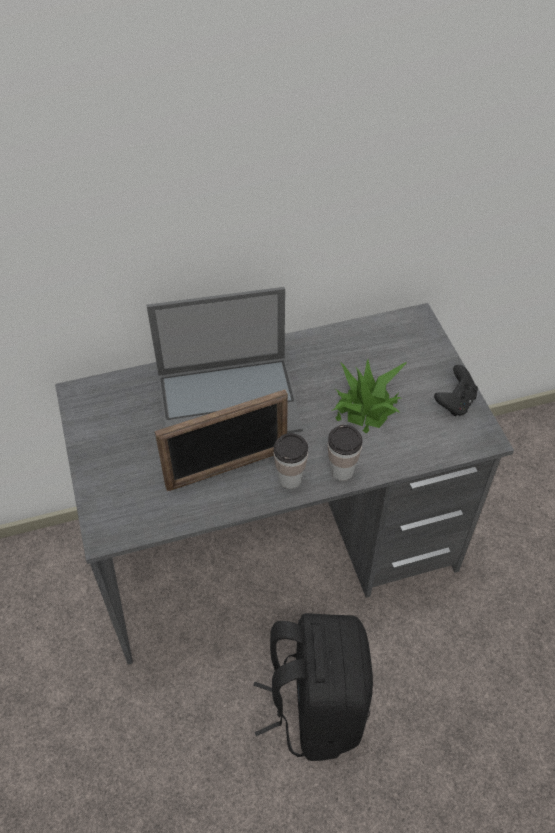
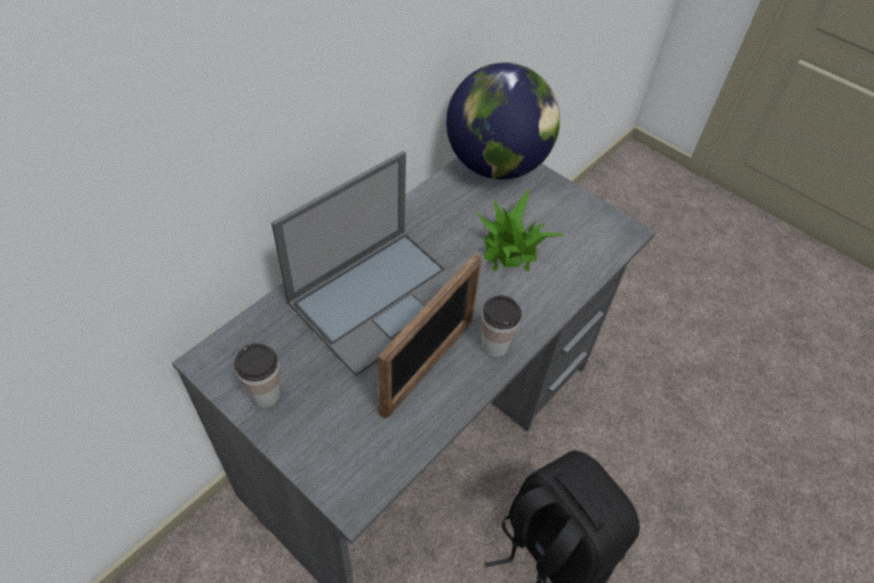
camera: 35 degrees left, 0 degrees up
(341, 470) = (534, 315): cup -> cup (265, 394)
(408, 333) = (496, 165): none -> globe
(455, 402) = (580, 211): black game controller -> none

